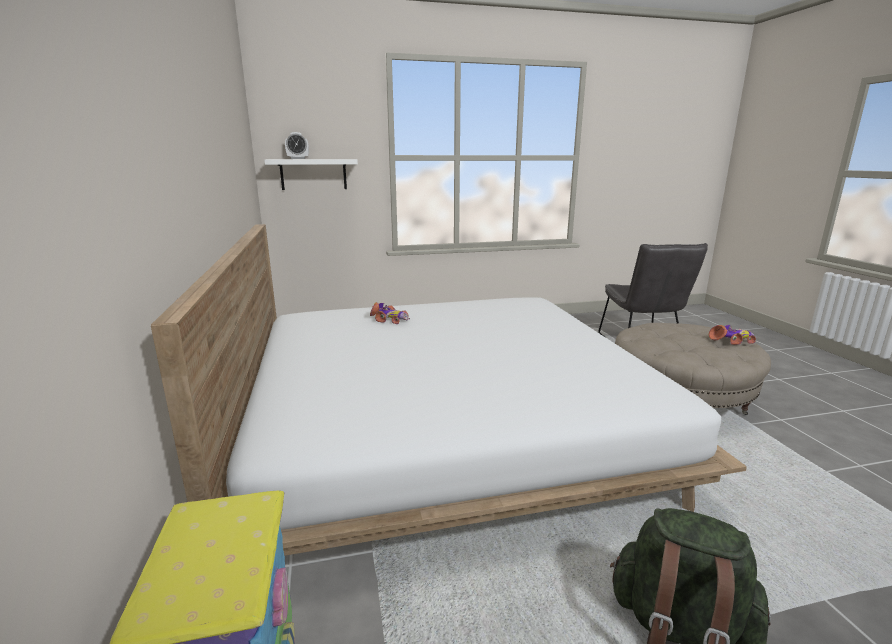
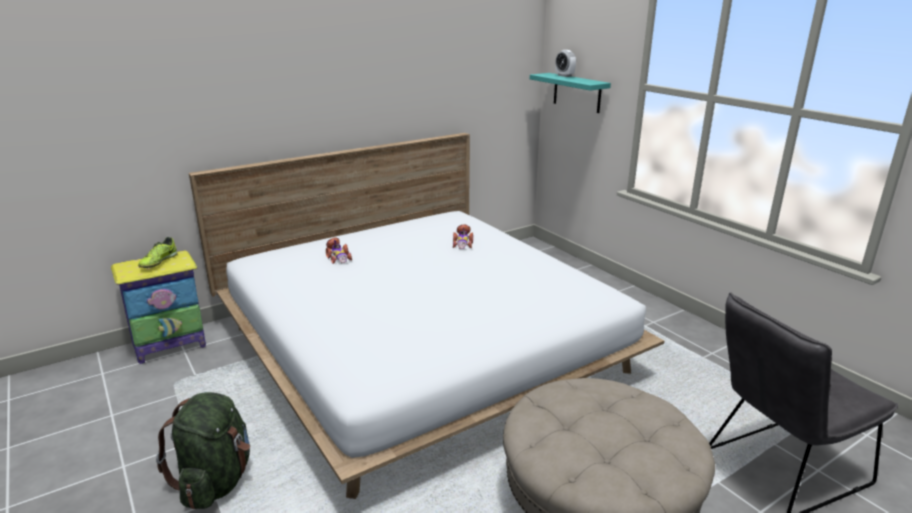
camera: 70 degrees right, 5 degrees up
(209, 541) = (158, 262): none -> shoe
(313, 174) = (577, 92): white shelf -> turquoise shelf
(732, 340) = (632, 468): toy car -> toy car (338, 257)

